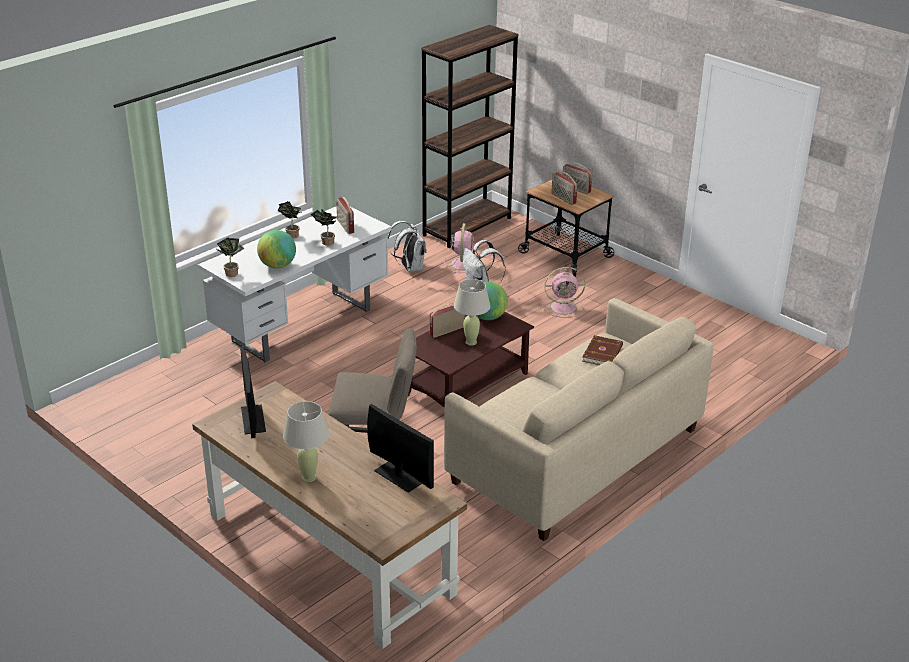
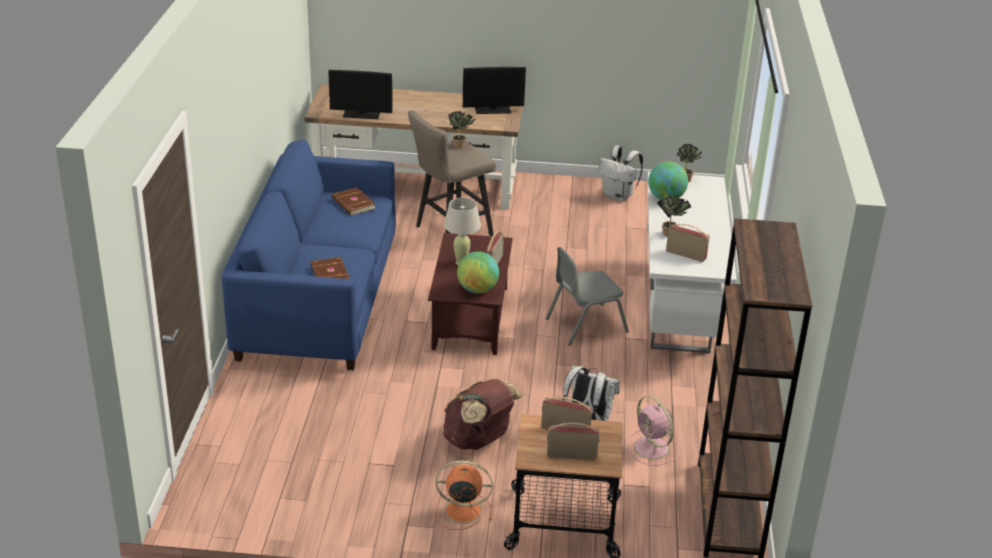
camera: 140 degrees right, 0 degrees up
(253, 419) = (492, 110): monitor -> monitor turned 135 degrees clockwise
(291, 235) = (711, 228): potted plant -> potted plant (460, 145)
(309, 477) = (412, 98): beige table lamp -> none
(388, 343) = (585, 325): none -> grey chair
(409, 268) = (693, 414): white backpack -> white backpack (618, 196)
(509, 415) = (353, 204): none -> brown book
(564, 307) = (478, 441): pink fan -> brown backpack
(576, 456) = (318, 300): beige sofa -> blue sofa
(617, 281) = (461, 511): none -> orange fan

